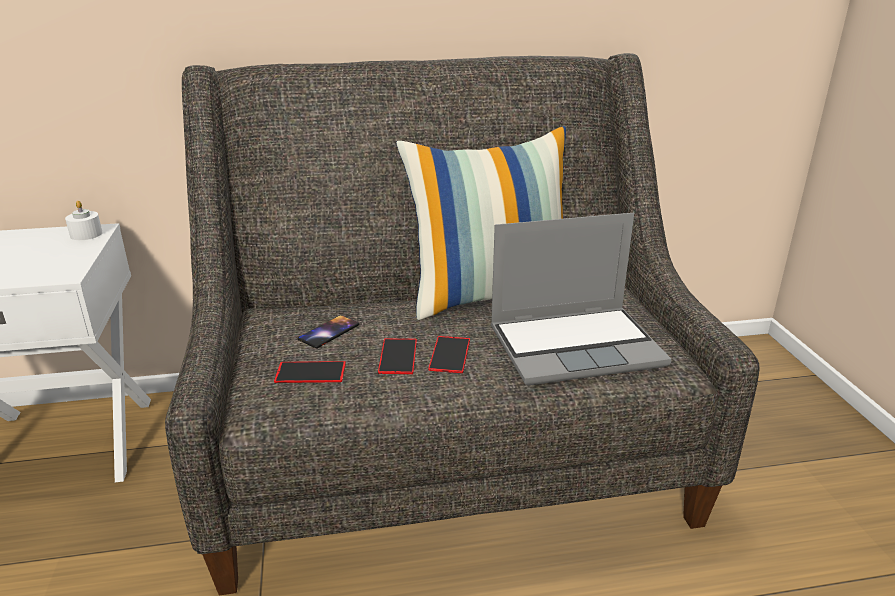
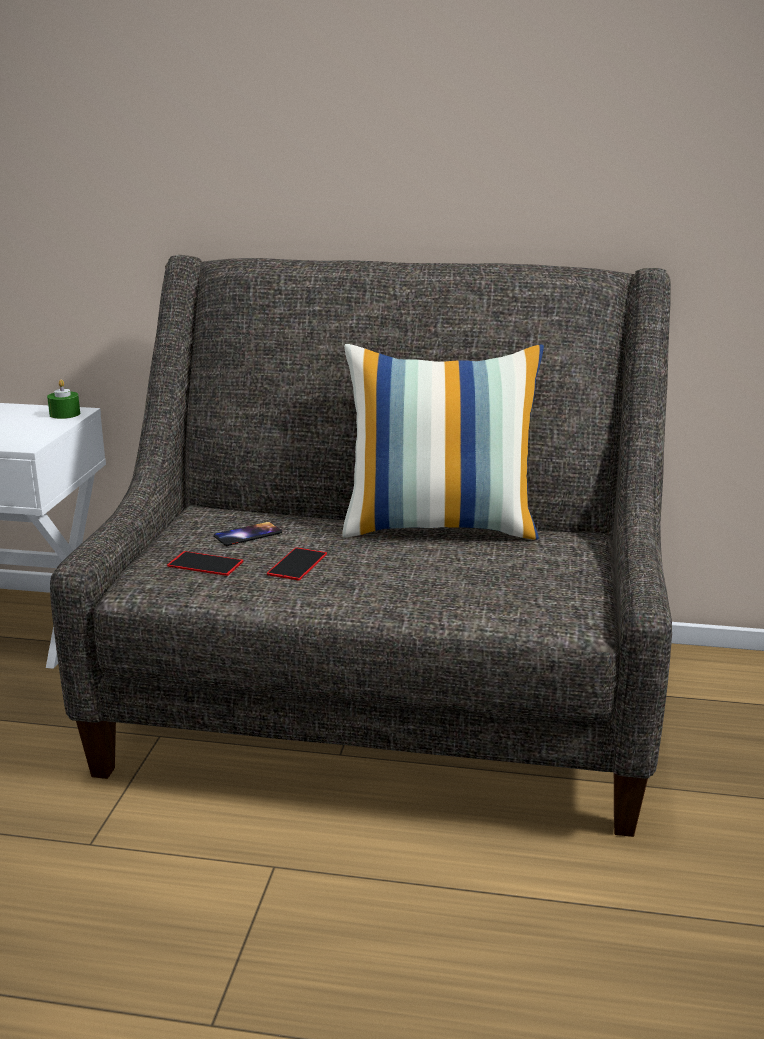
camera: 20 degrees right, 5 degrees down
(86, 234) = (65, 414): white candle -> green candle
(449, 354) = (349, 571): phone -> none
(576, 346) = (489, 584): laptop -> none

